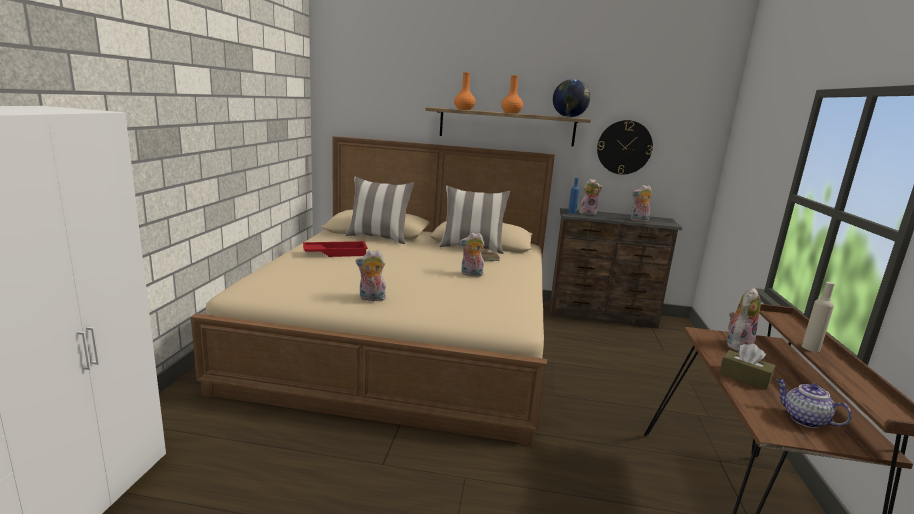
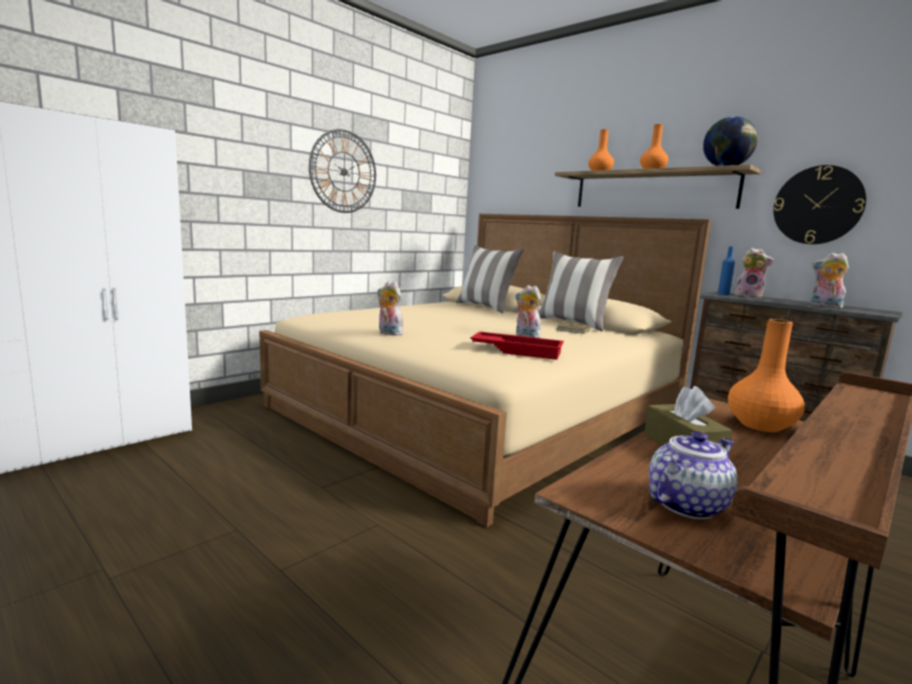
camera: 35 degrees right, 5 degrees down
(223, 111) = (344, 171): none -> wall clock
(335, 253) = (423, 309): red tray -> red tray (517, 350)
(737, 344) = (760, 425): plush toy -> orange vase
(803, 419) = (687, 504): teapot -> teapot turned 60 degrees clockwise
(810, 348) = (837, 419): beige bottle -> none

